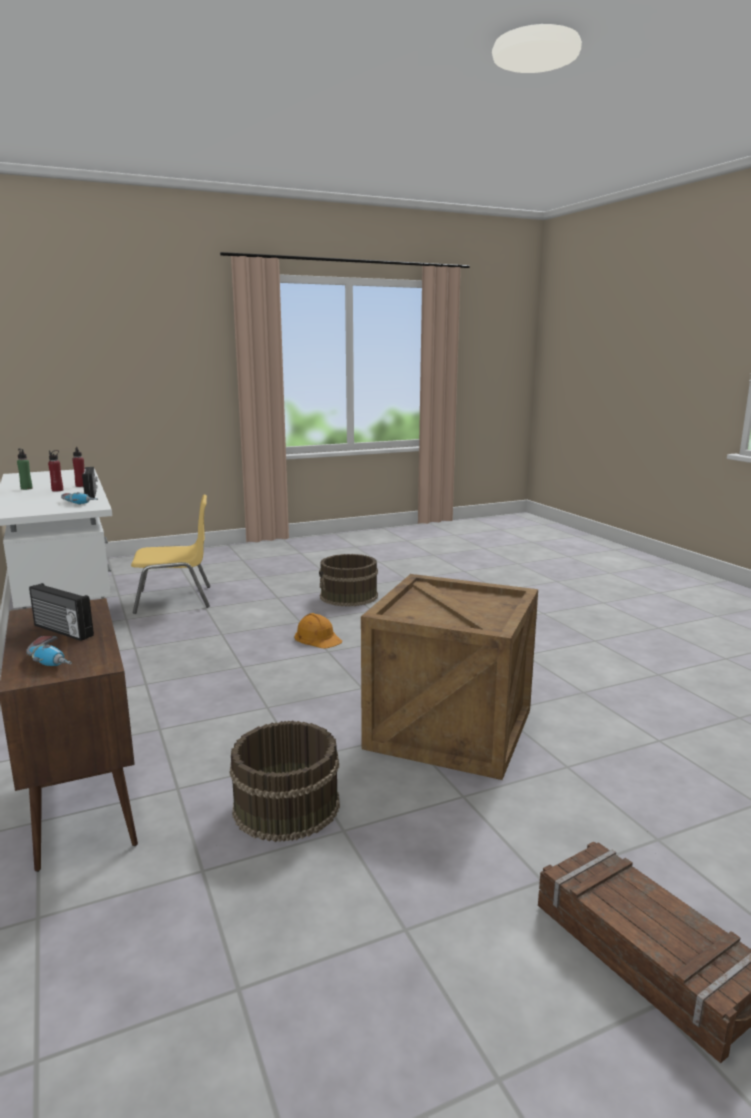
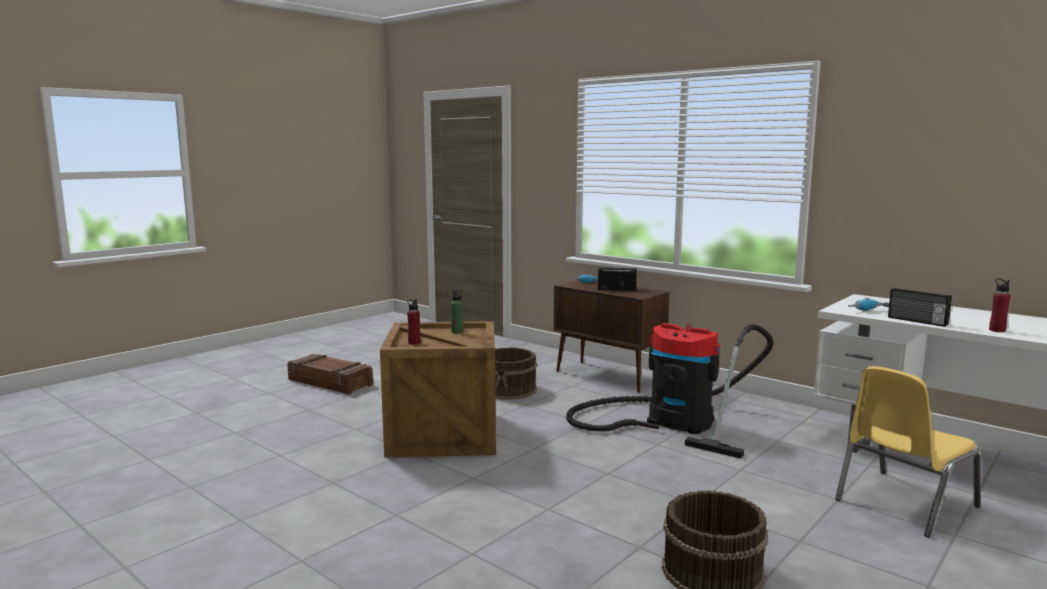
camera: 155 degrees right, 5 degrees down
(26, 488) = (1017, 320): green bottle -> green bottle (457, 332)
(57, 490) = (977, 322): red bottle -> red bottle (414, 343)
(176, 688) = (672, 421): none -> vacuum cleaner
(318, 638) = (641, 486): orange hard hat -> none

